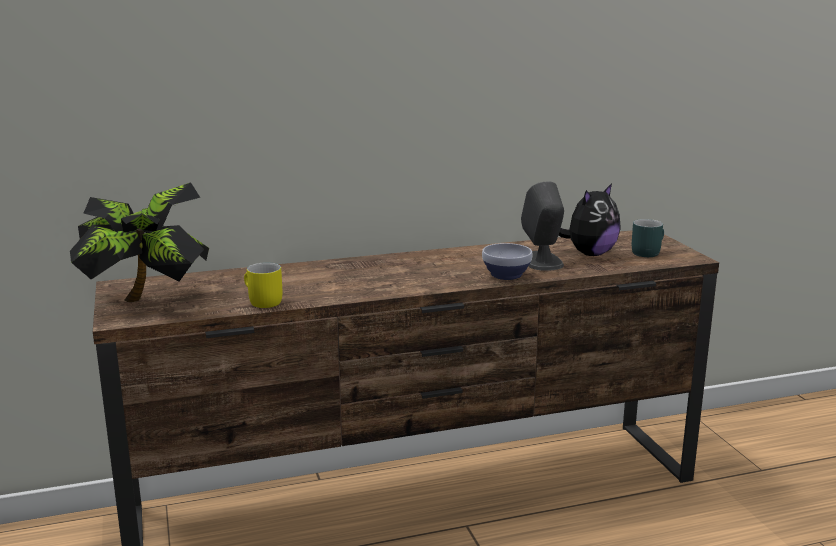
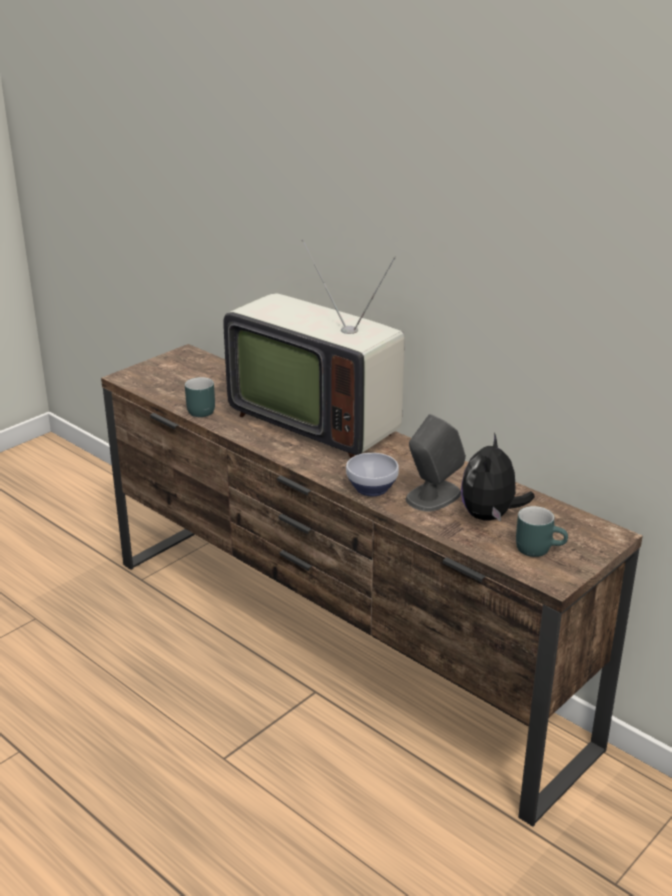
camera: 60 degrees right, 10 degrees up
(148, 300) = (167, 373): potted plant -> none
(260, 302) = (200, 409): yellow mug -> turquoise mug
(361, 268) = (317, 421): none -> television
(590, 254) = (490, 516): plush toy -> plush toy turned 90 degrees clockwise

